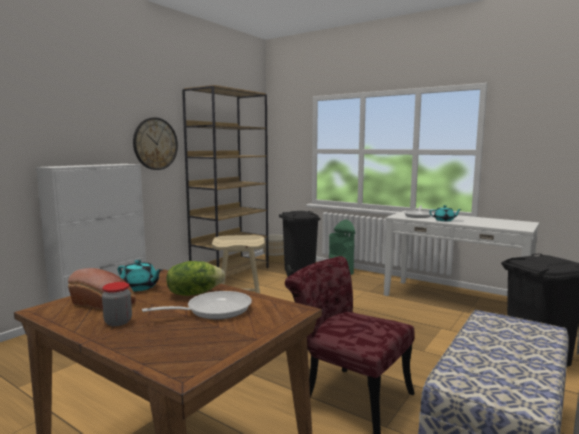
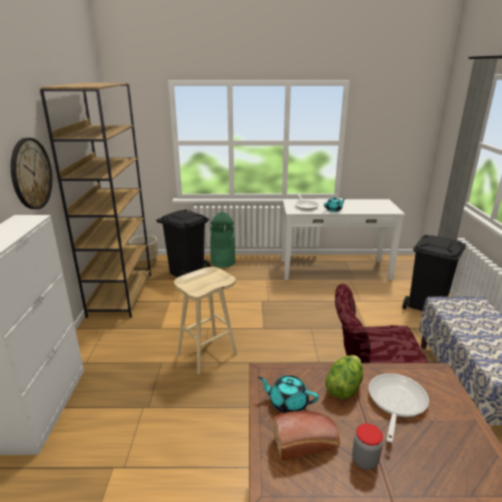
camera: 35 degrees left, 15 degrees up
(140, 287) = (287, 403): turquoise teapot -> turquoise teapot turned 150 degrees counterclockwise

